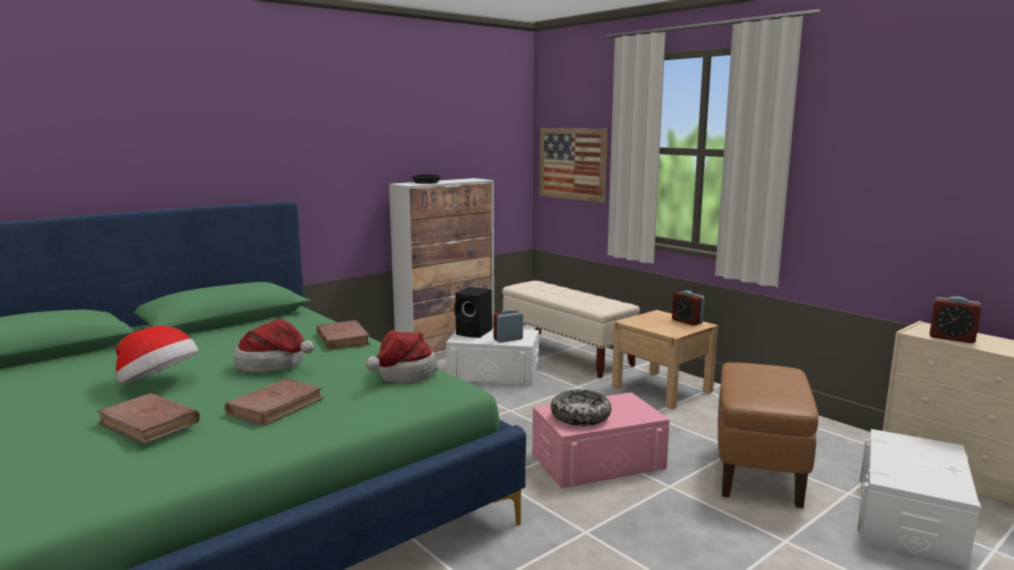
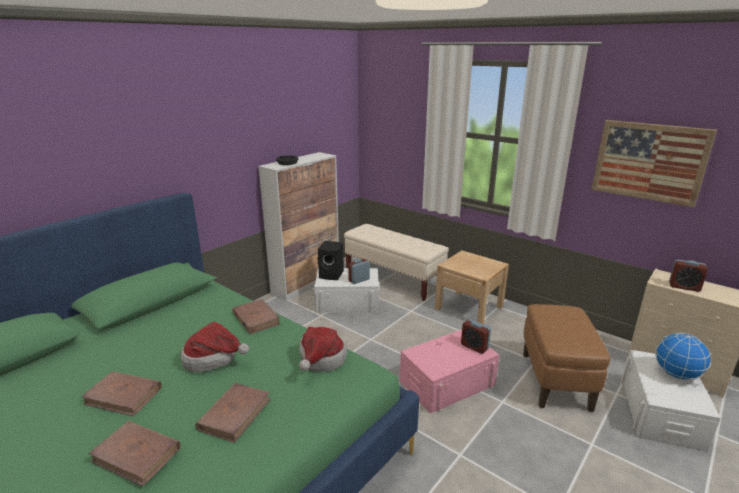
camera: 10 degrees left, 10 degrees up
(158, 383) = (123, 396): hat -> brown book
(572, 164) = (391, 137): picture -> picture (649, 162)
(580, 416) = (438, 358): bowl -> none
(687, 321) = (487, 262): alarm clock -> alarm clock (474, 347)
(932, 458) = (677, 375): none -> globe

